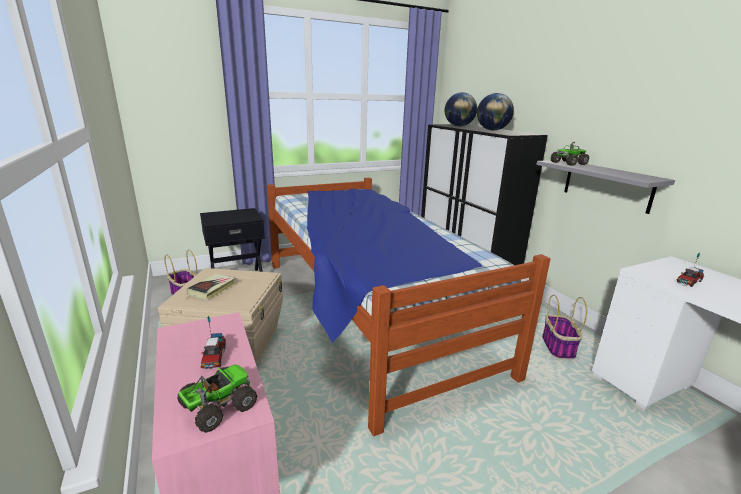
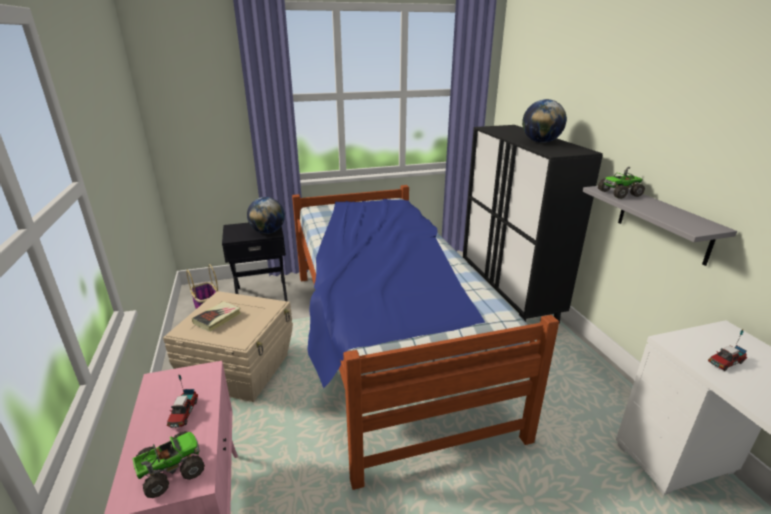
camera: 10 degrees right, 5 degrees up
(458, 126) = (507, 131): globe -> globe (268, 232)
(558, 347) = (588, 405): basket -> none

